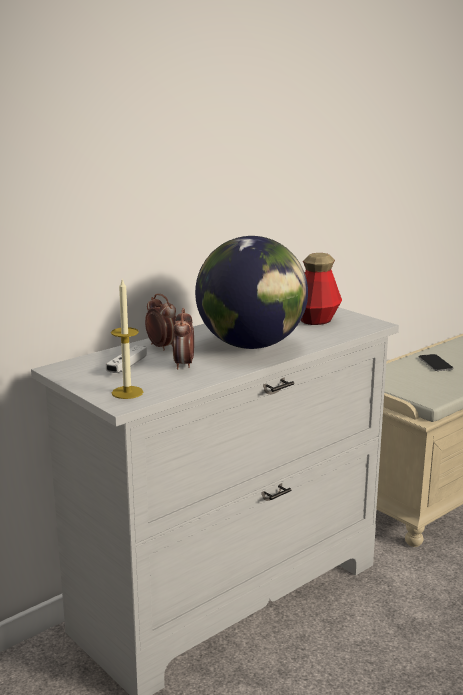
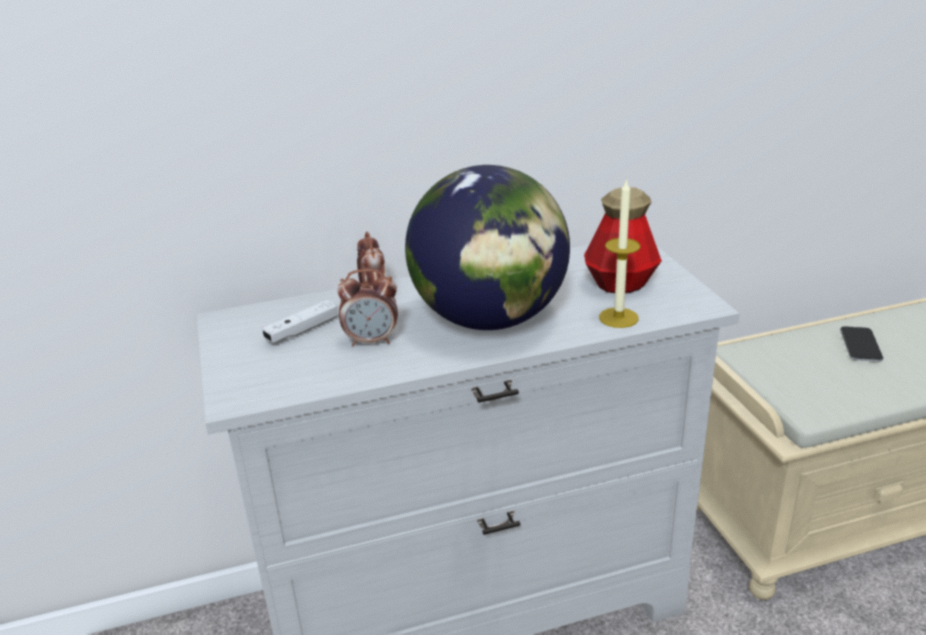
camera: 25 degrees right, 10 degrees up
(127, 392) = (259, 380): candle -> candle (618, 318)
(184, 365) = (372, 341): alarm clock -> alarm clock turned 120 degrees counterclockwise

